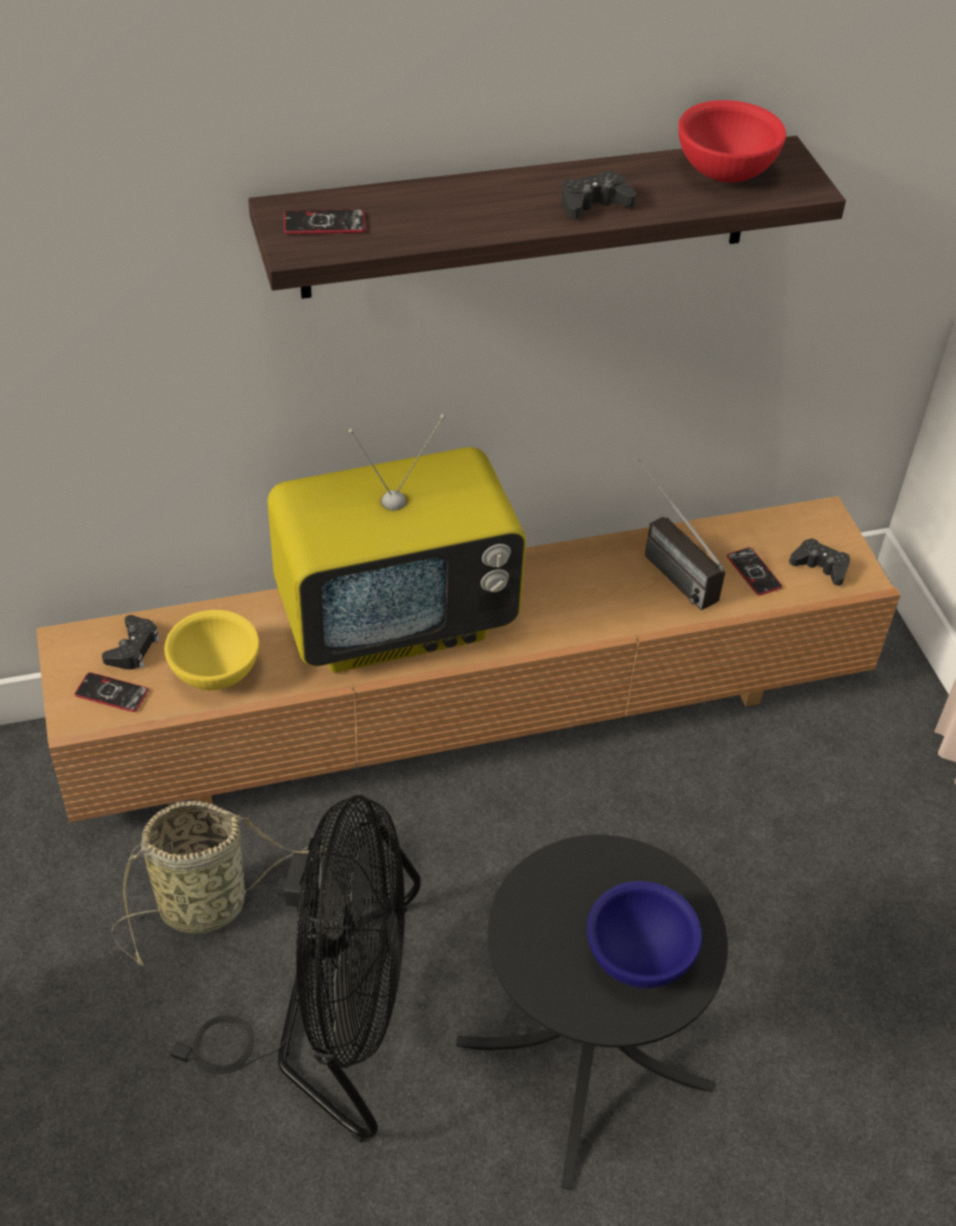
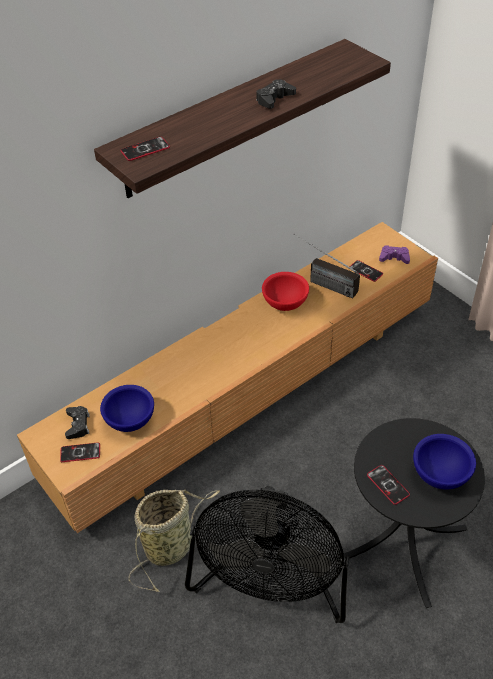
camera: 20 degrees left, 0 degrees up
(216, 674) = (131, 421): yellow bowl -> blue bowl
(328, 1018) = (266, 576): black fan -> black fan turned 120 degrees clockwise
(397, 619) = (208, 357): television -> none
(538, 937) = (388, 485): none -> phone
(725, 174) = (326, 66): red bowl -> red bowl (285, 304)
(820, 567) = (394, 258): black game controller -> purple game controller

